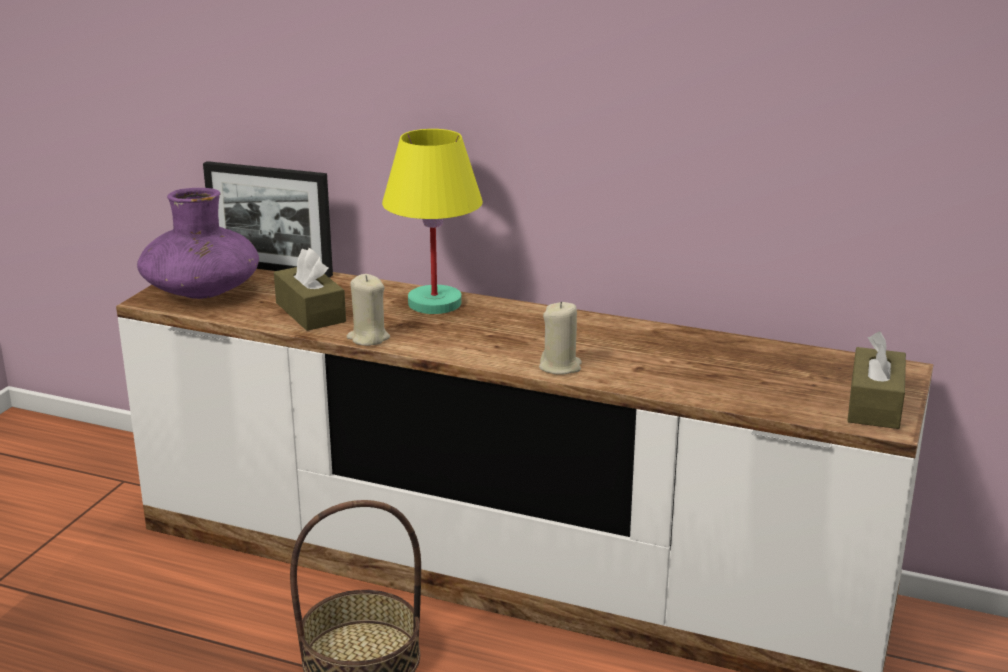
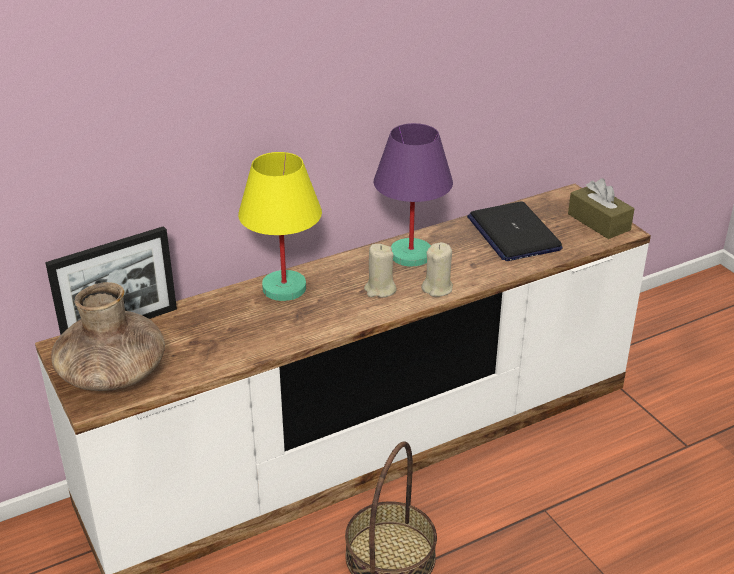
camera: 50 degrees left, 10 degrees up
(201, 291) = (112, 374): purple vase -> brown vase
(310, 312) = (225, 342): brown tissue box -> none
(368, 338) = (301, 337): beige candle -> beige candle (380, 289)
(597, 334) = (411, 255): none -> purple table lamp
(745, 367) = (513, 233): none -> laptop

